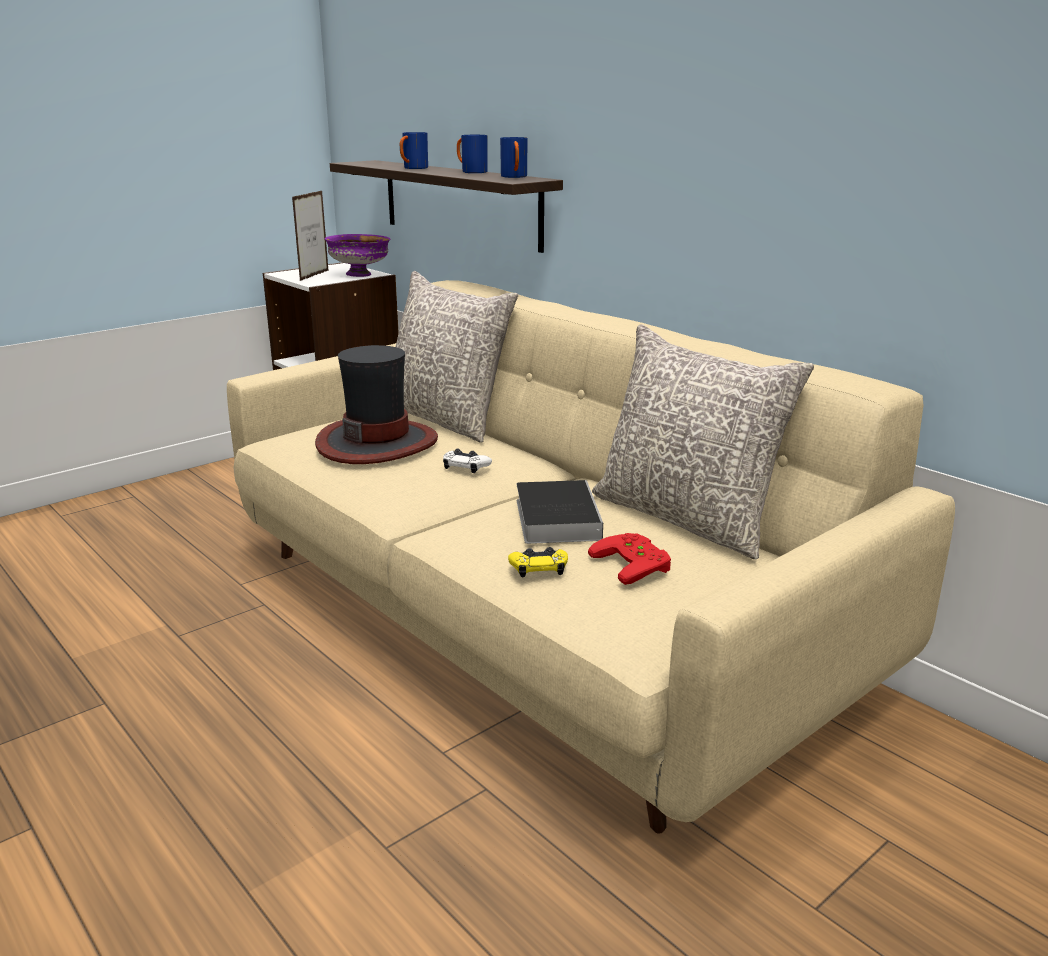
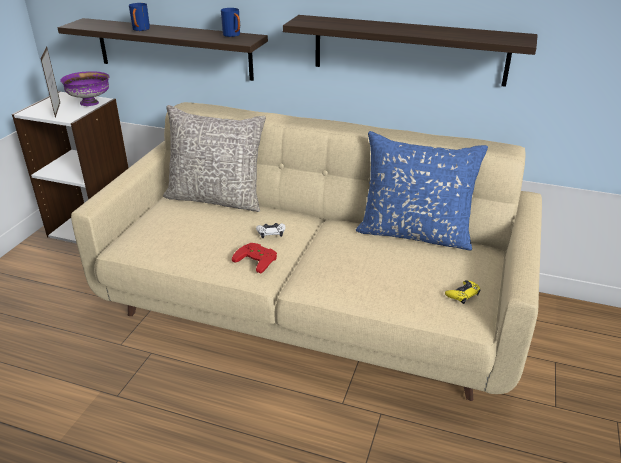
camera: 30 degrees left, 10 degrees up
(377, 442) = (200, 230): hat -> none
(470, 172) = (190, 31): blue mug -> none
(539, 567) = (384, 290): yellow game controller -> yellow game controller (462, 294)
(556, 517) = (358, 254): book -> none
(635, 563) = (426, 272): red game controller -> red game controller (258, 259)
(686, 518) = (414, 233): grey pillow -> blue pillow
(745, 202) = (409, 50): none -> shelf

